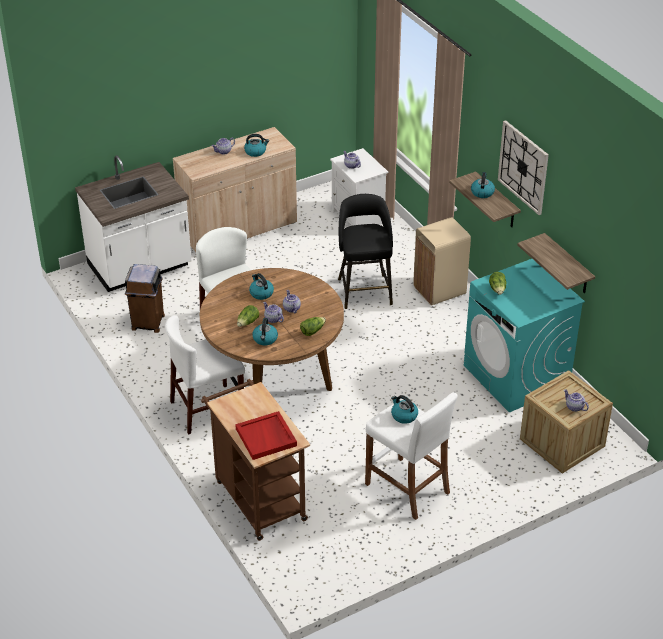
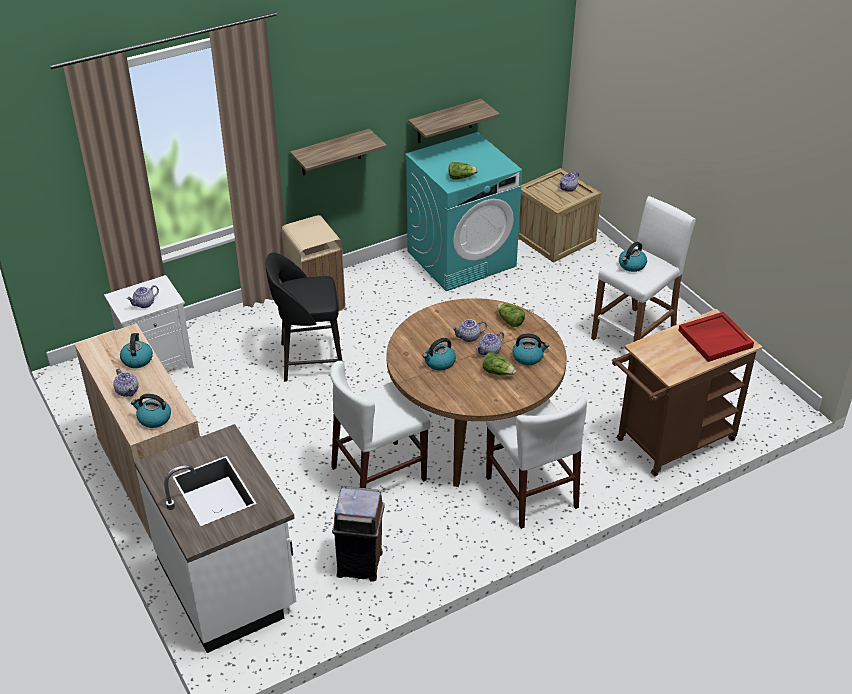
camera: 90 degrees left, 0 degrees up
(482, 192) = (334, 148): kettle -> kettle (154, 418)
(523, 167) = (364, 79): wall clock -> none

